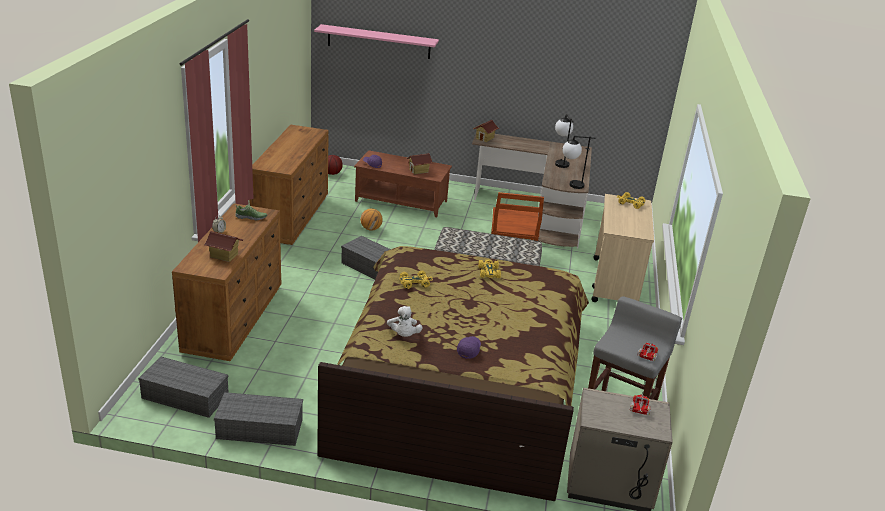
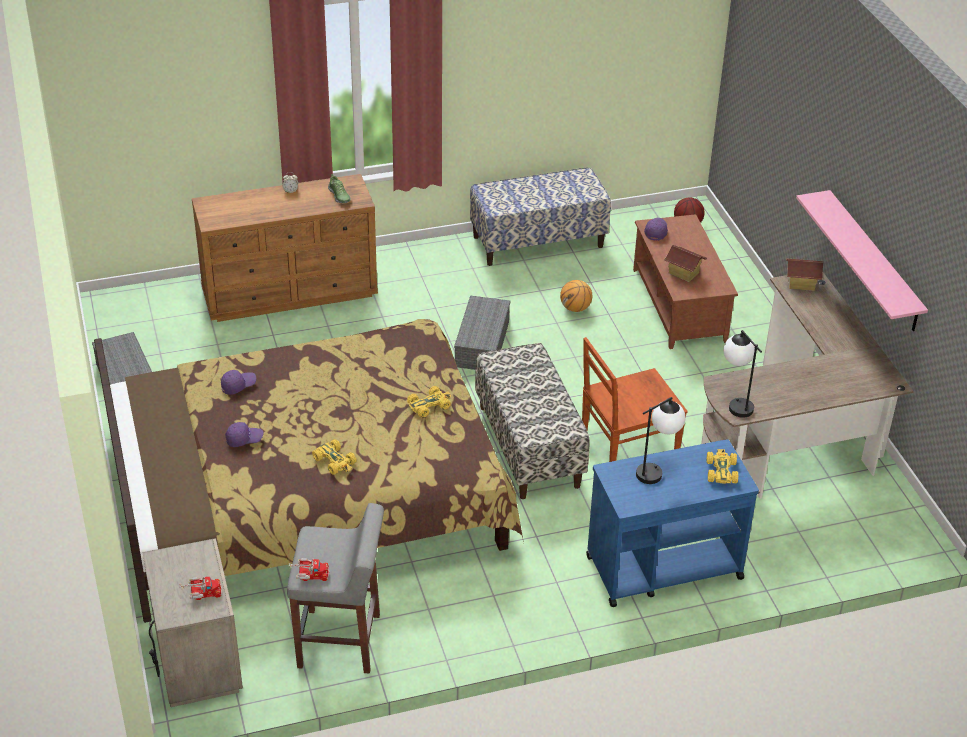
camera: 65 degrees right, 10 degrees up
(183, 396) = (142, 320): grey storage box -> none
(224, 255) = (245, 213): toy house -> none
(292, 217) = (538, 241): brown dresser -> bench
(379, 42) = (771, 69): pink shelf -> pink shelf (873, 261)
(403, 335) = (238, 386): white plush toy -> purple cap
(415, 283) = (351, 359): yellow toy car -> yellow toy car (335, 461)
(560, 162) = (807, 373): table lamp -> table lamp (656, 470)
(614, 283) = (662, 567): beige cart -> blue cart

